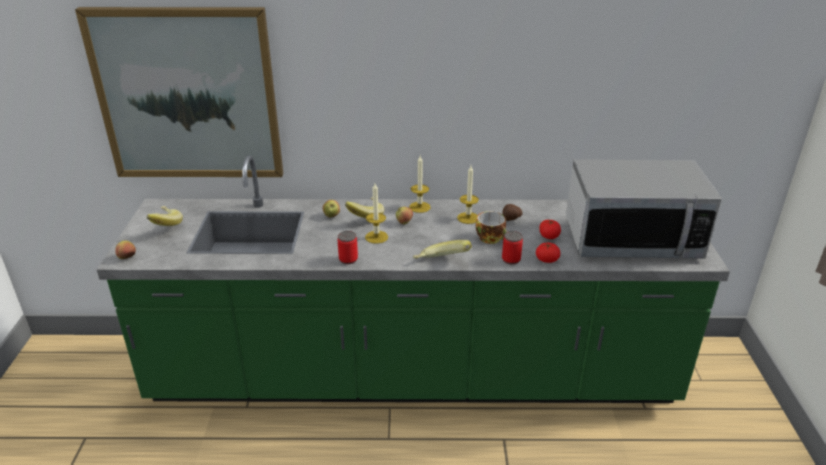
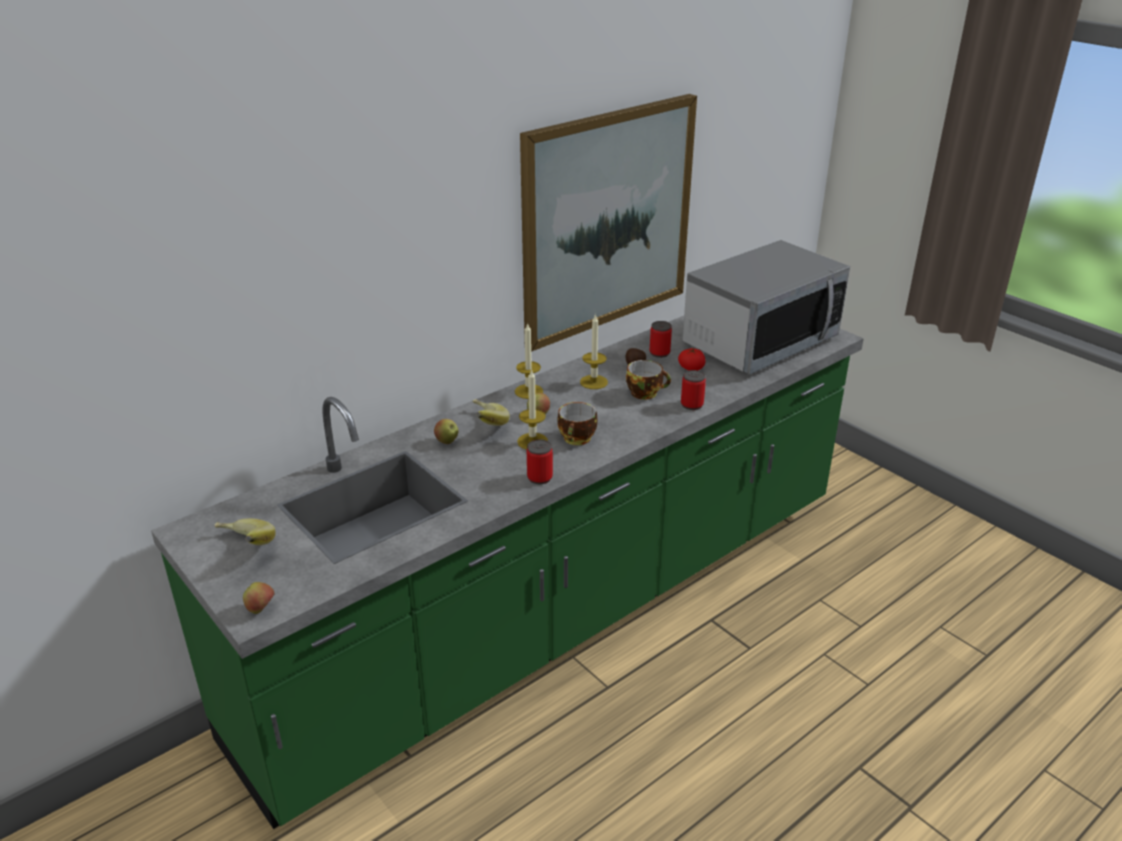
camera: 40 degrees left, 0 degrees up
(188, 95) = (208, 339): picture -> picture (607, 220)
(404, 247) = (577, 439): none -> cup
(441, 263) = (636, 437): banana -> none
(541, 217) = (659, 353): none -> can
(547, 259) = (721, 391): tomato -> none

